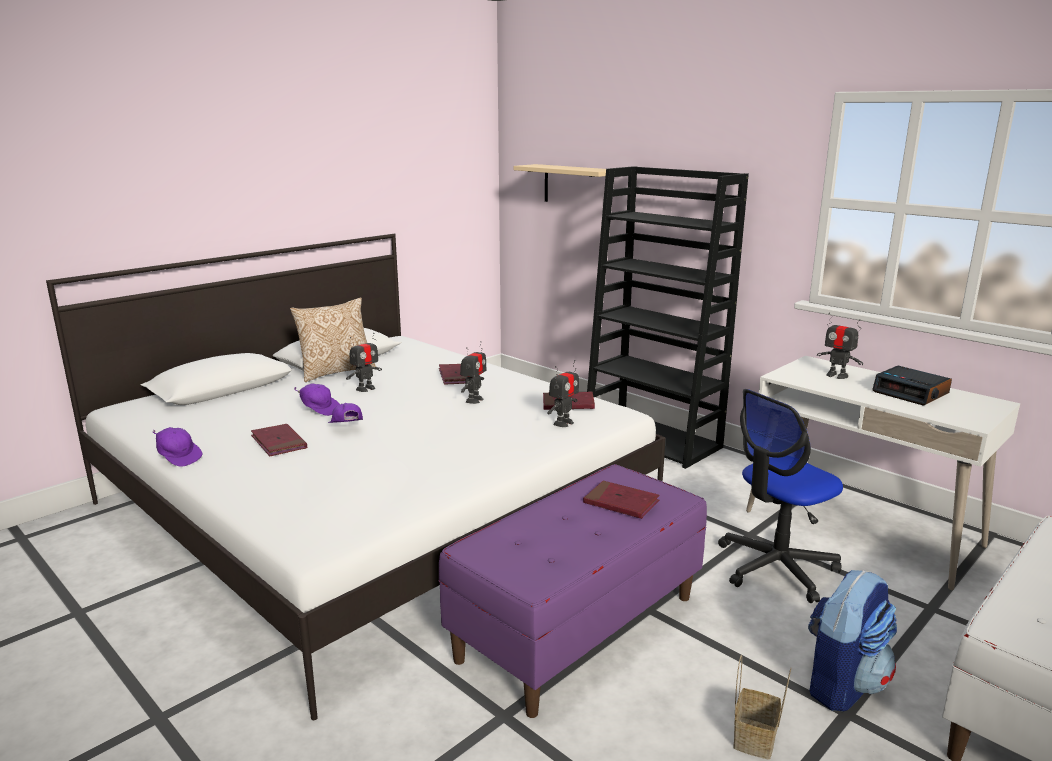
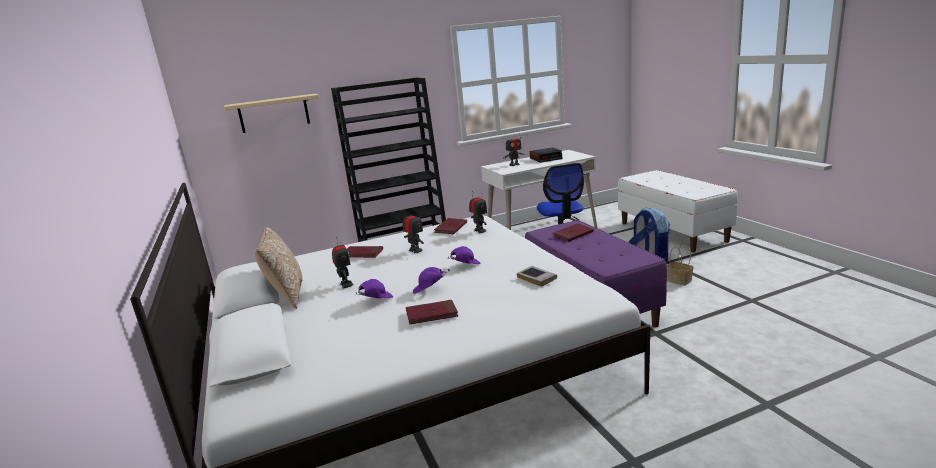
camera: 65 degrees left, 0 degrees up
(179, 457) = (422, 358): purple cap -> purple cap (465, 265)
(375, 484) = (537, 278): none -> book

